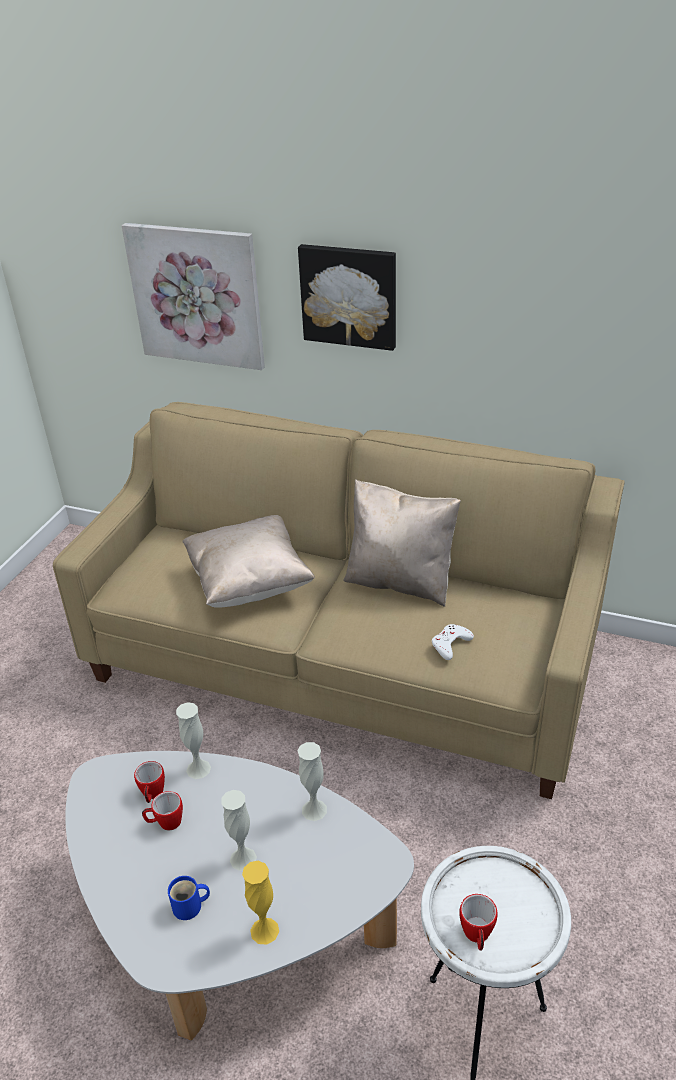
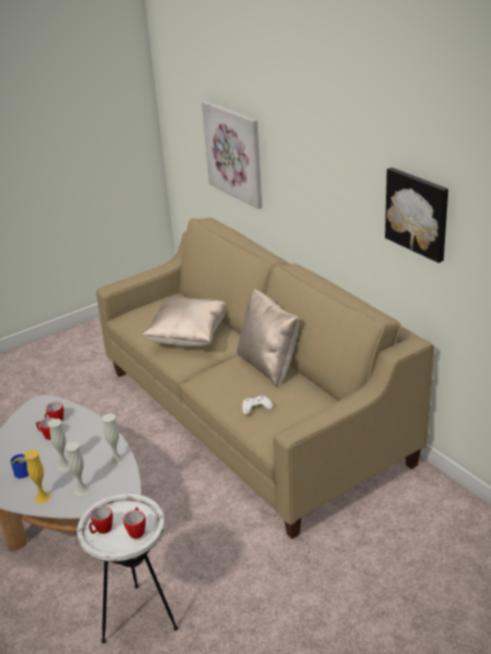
camera: 35 degrees right, 5 degrees down
(198, 769) = (85, 419): white vase -> white vase (81, 490)
(349, 296) = (300, 171): picture -> picture (418, 213)
(528, 905) = (137, 530): none -> mug

